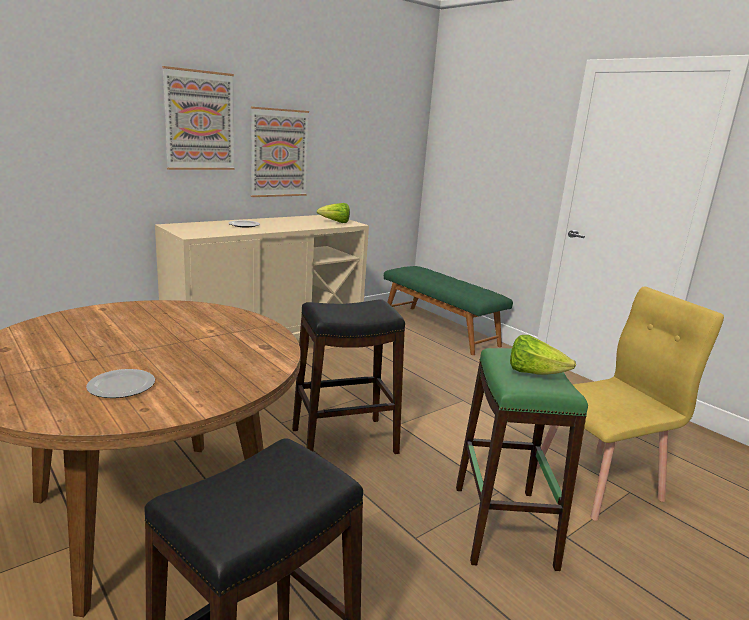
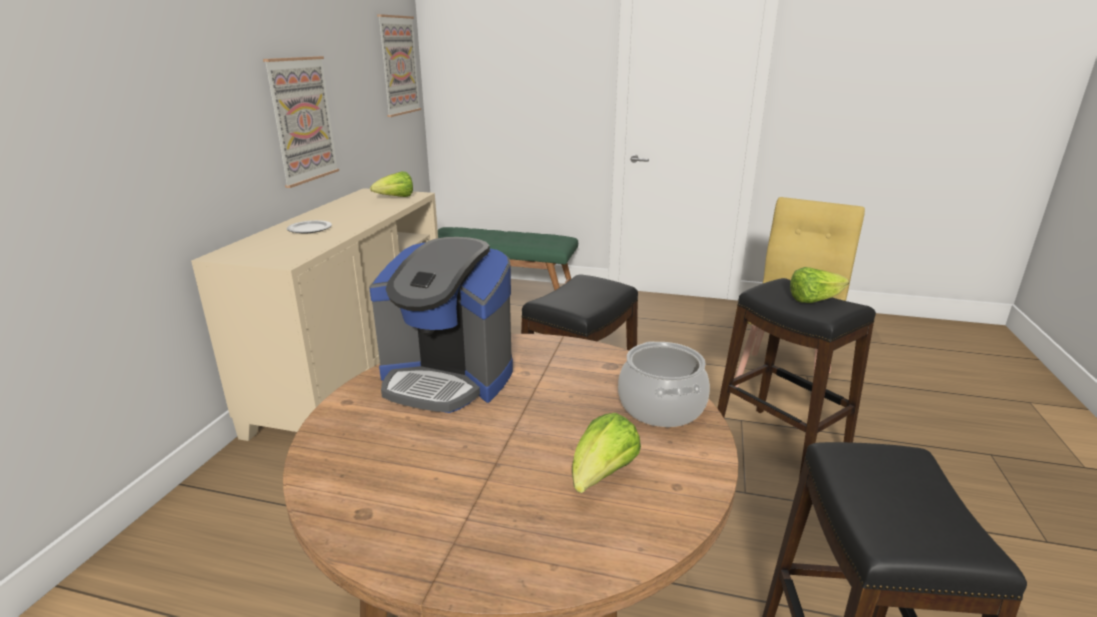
camera: 35 degrees left, 5 degrees up
(122, 386) = (602, 477): plate -> lettuce
(167, 317) = (447, 378): none -> coffee machine
(199, 121) = (211, 90): picture -> picture (398, 65)
(238, 376) = (662, 407): none -> cooking pot
(502, 525) = (778, 445): green stool -> black stool

